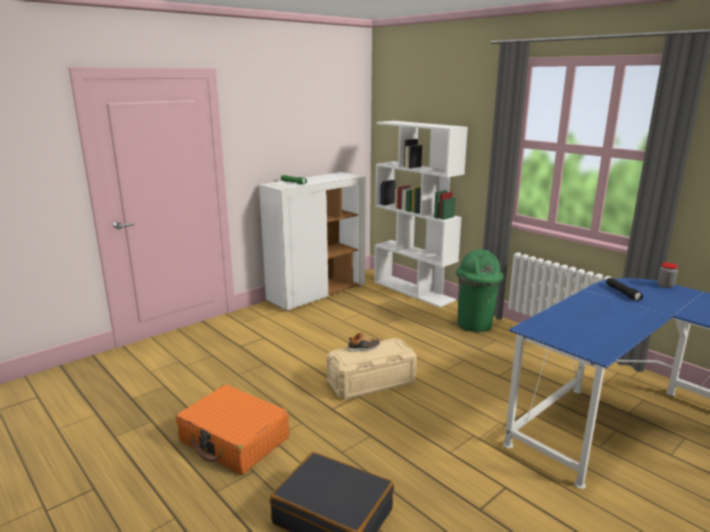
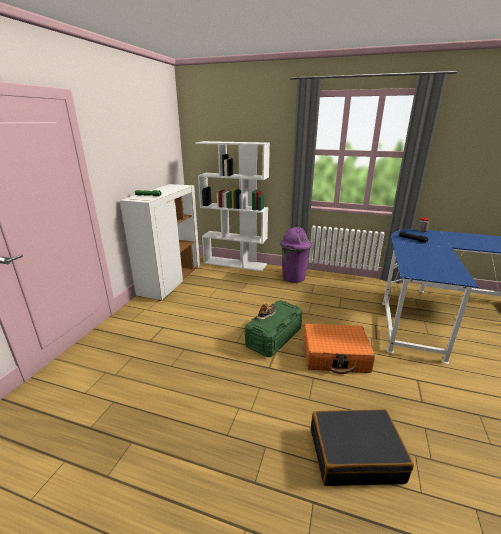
camera: 30 degrees left, 5 degrees up
(234, 440) = (224, 426): orange suitcase -> orange suitcase (335, 356)
(371, 382) = (273, 337): beige storage box -> green storage box
(475, 325) = (293, 277): green trash can -> purple trash can

